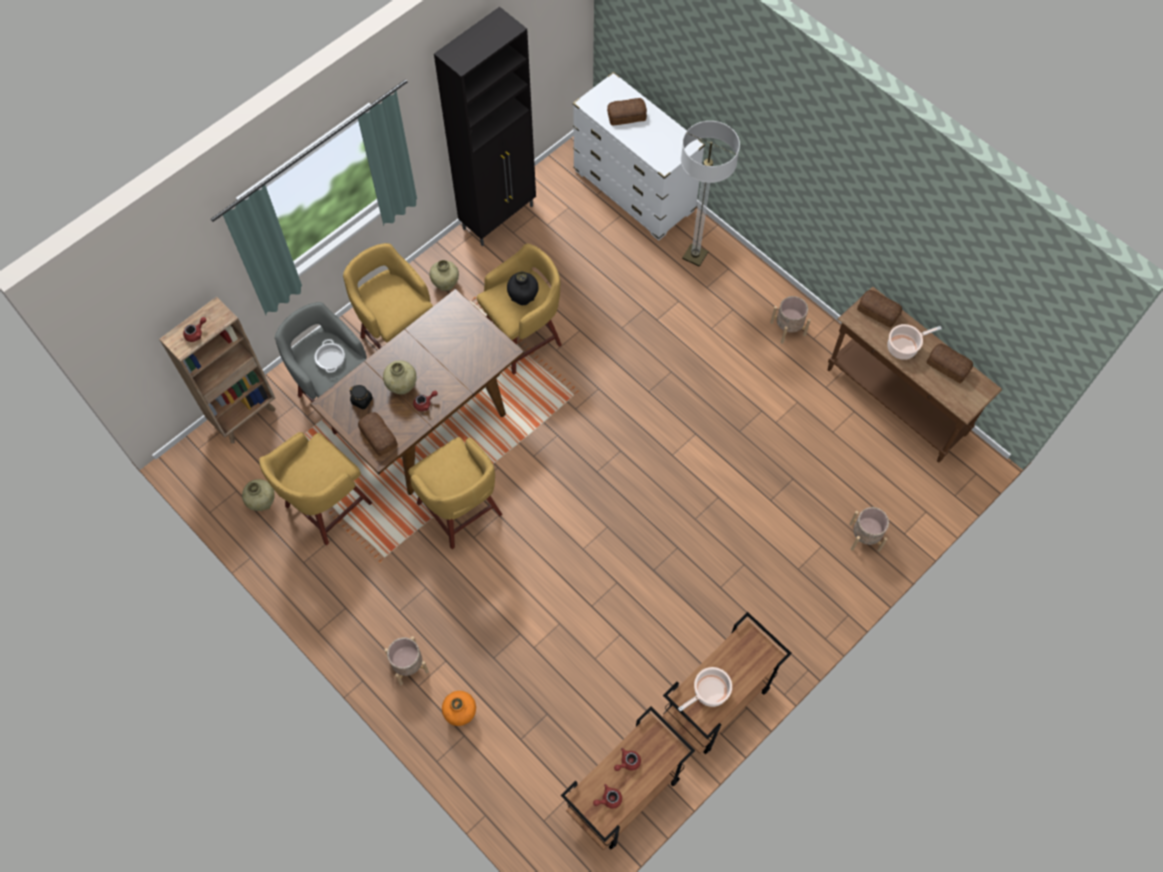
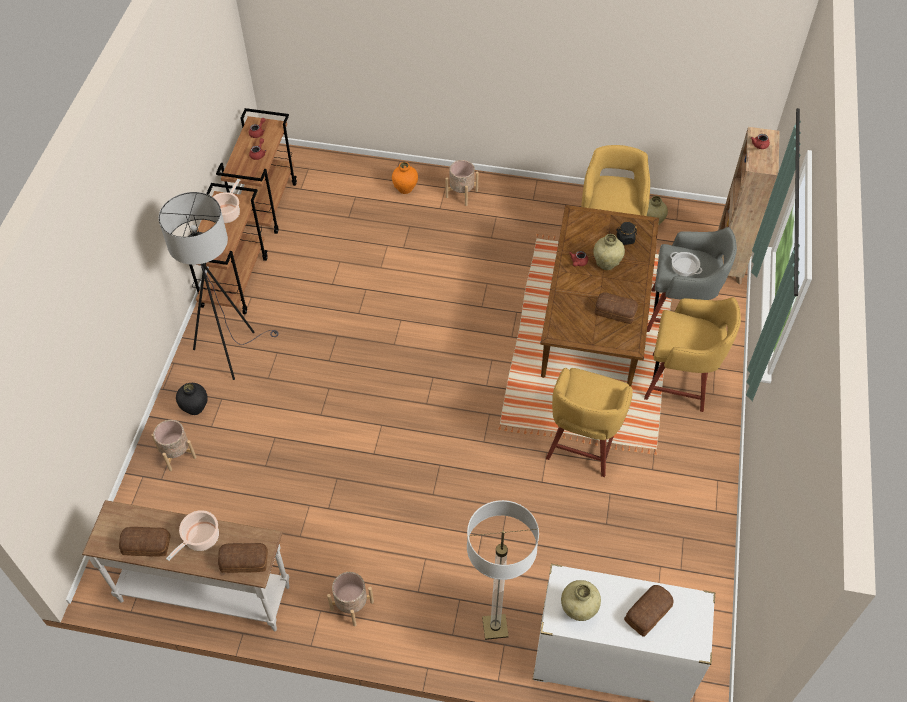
camera: 145 degrees right, 10 degrees down
(378, 436) = (588, 225): bread -> bread (615, 312)
(446, 284) = (690, 450): beige vase -> beige vase (578, 610)
(460, 511) = (511, 293): yellow stool -> none
(499, 217) = (710, 544): black cabinet -> none
(523, 298) = (586, 399): black vase -> black vase (195, 408)
(763, 618) = (230, 350): none -> grey floor lamp
(894, 403) = (205, 592): brown console table -> white console table

